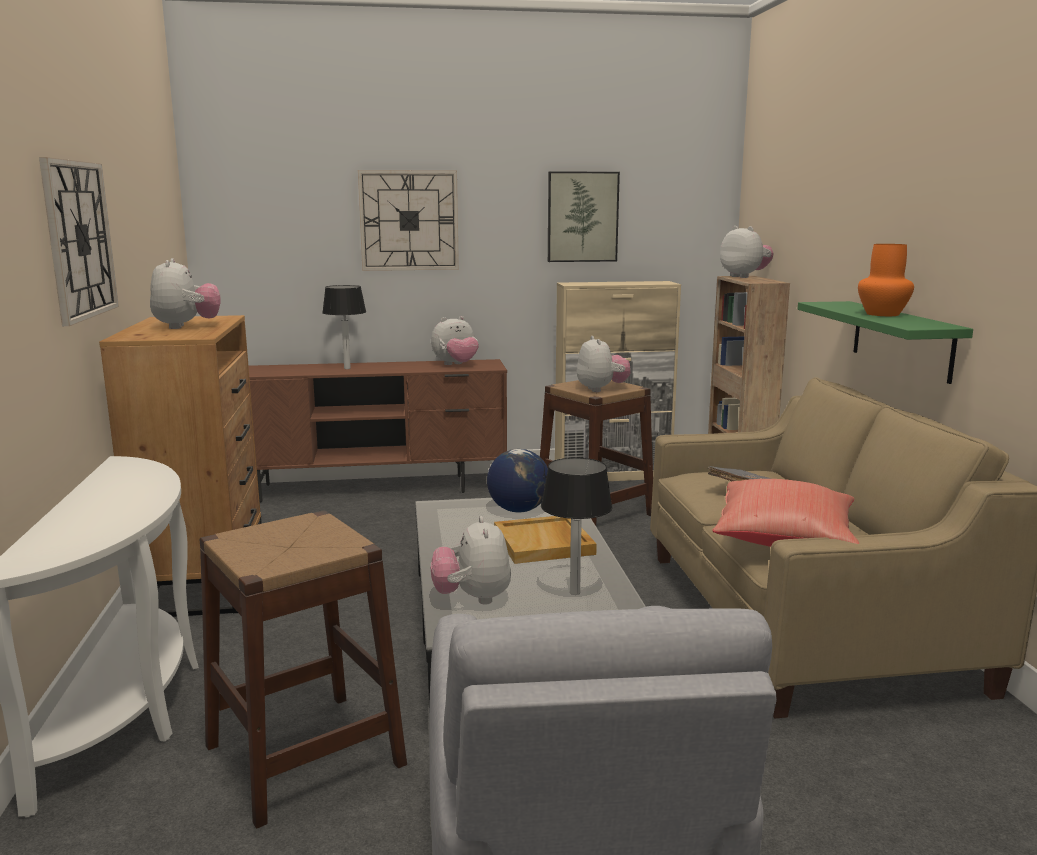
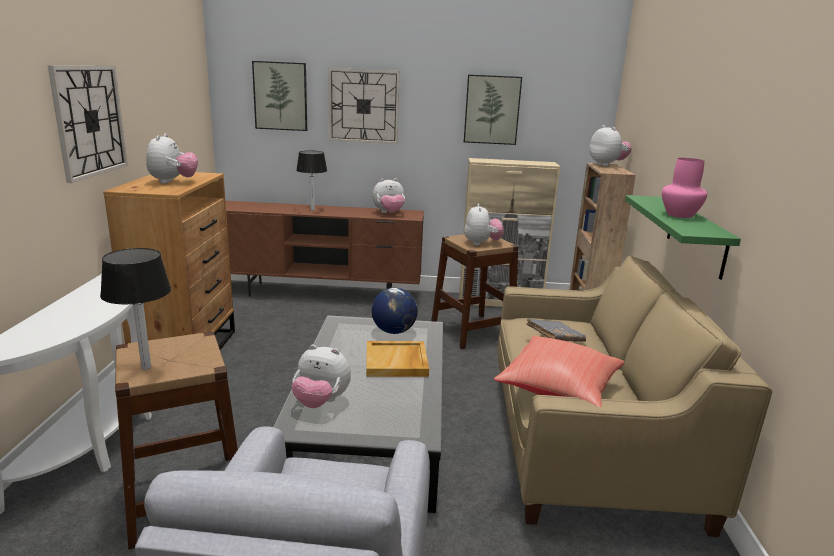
camera: 10 degrees right, 5 degrees up
(290, 212) = (280, 96): none -> picture
(472, 598) = (321, 402): plush toy -> plush toy turned 75 degrees counterclockwise
(575, 592) = (396, 407): table lamp -> table lamp (147, 367)
(882, 314) = (679, 215): orange vase -> pink vase

